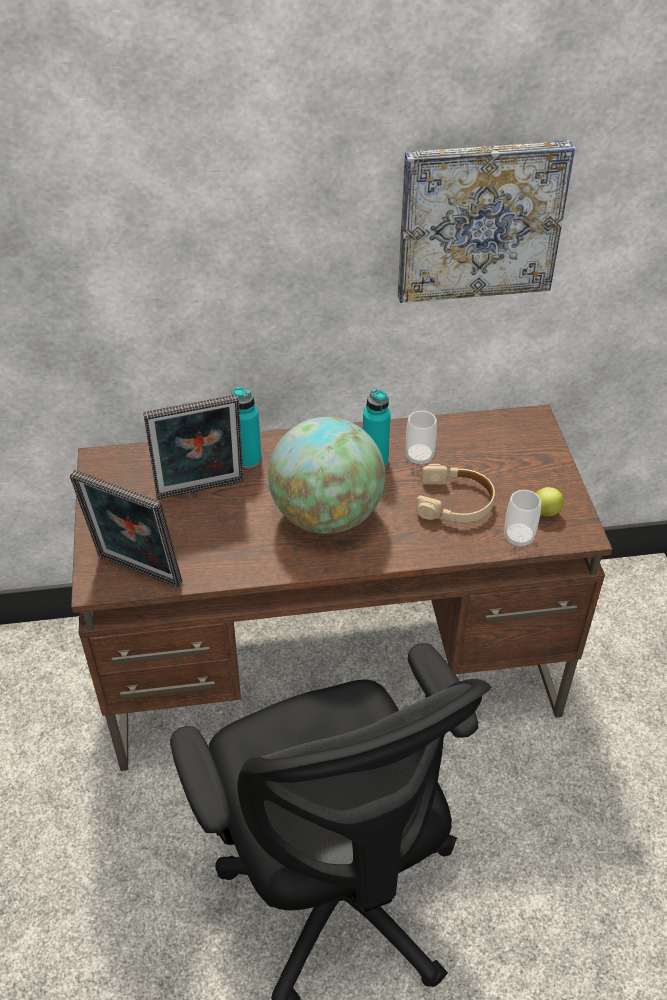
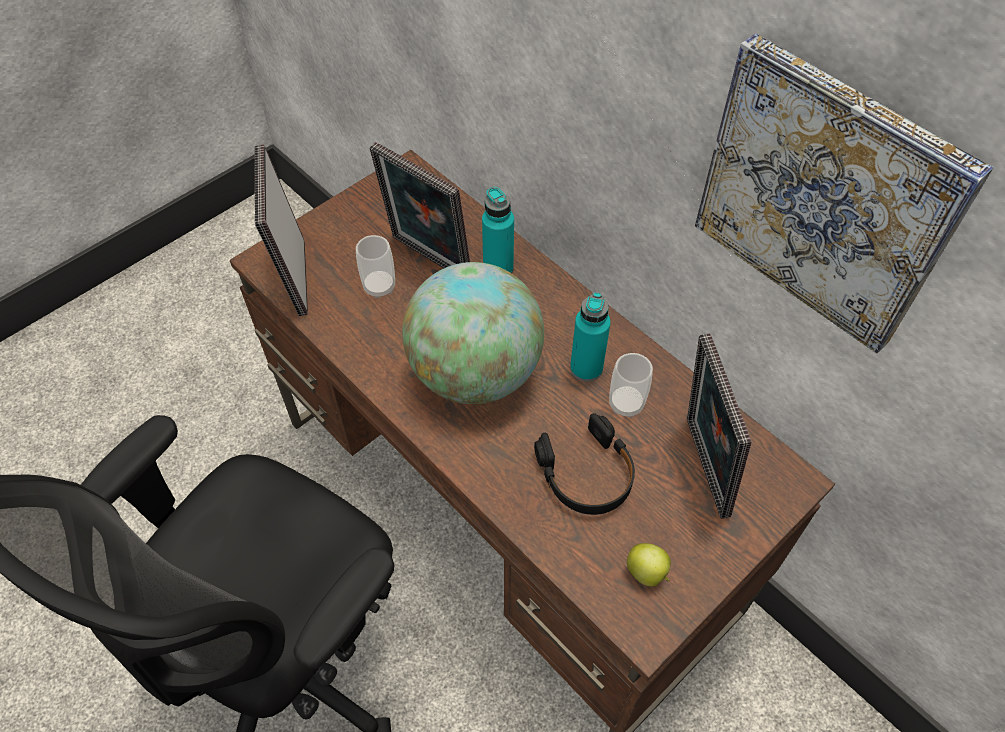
camera: 55 degrees right, 10 degrees up
(455, 502) = (587, 474): beige headphones -> black headphones
(493, 451) = (700, 468): none -> picture frame
(518, 538) = (583, 565): cup -> cup (379, 287)

